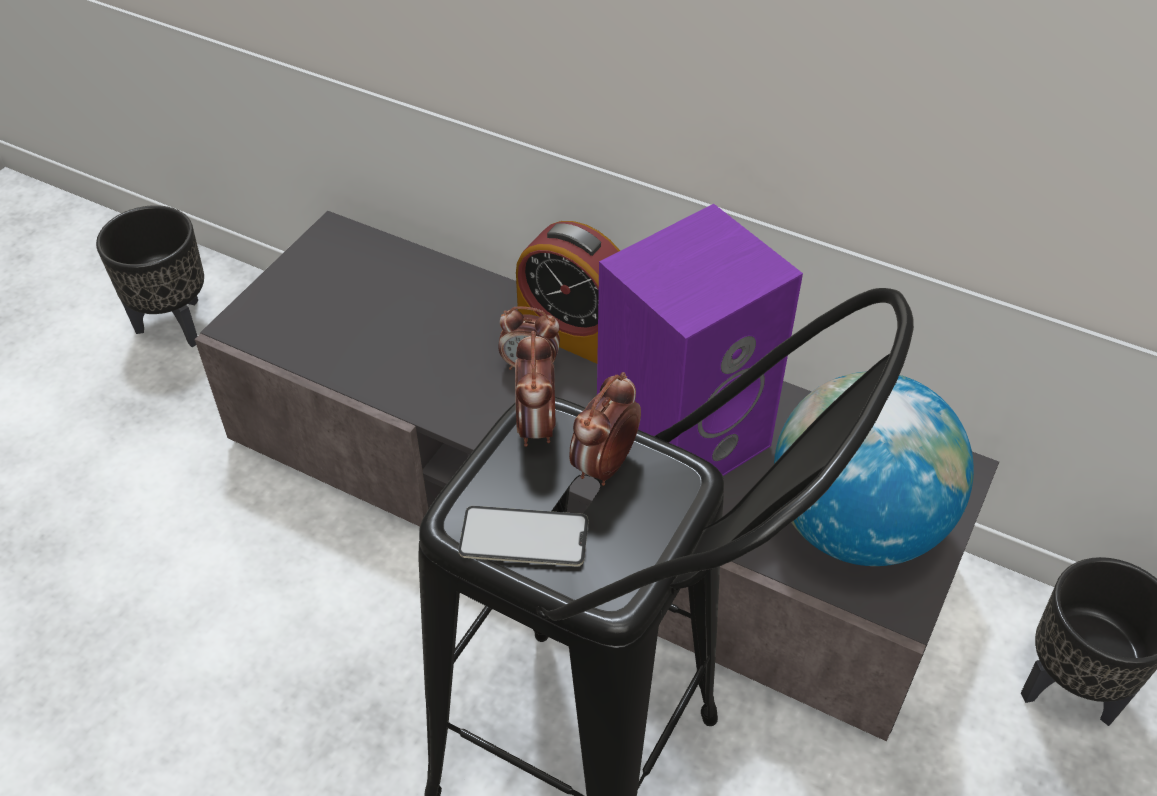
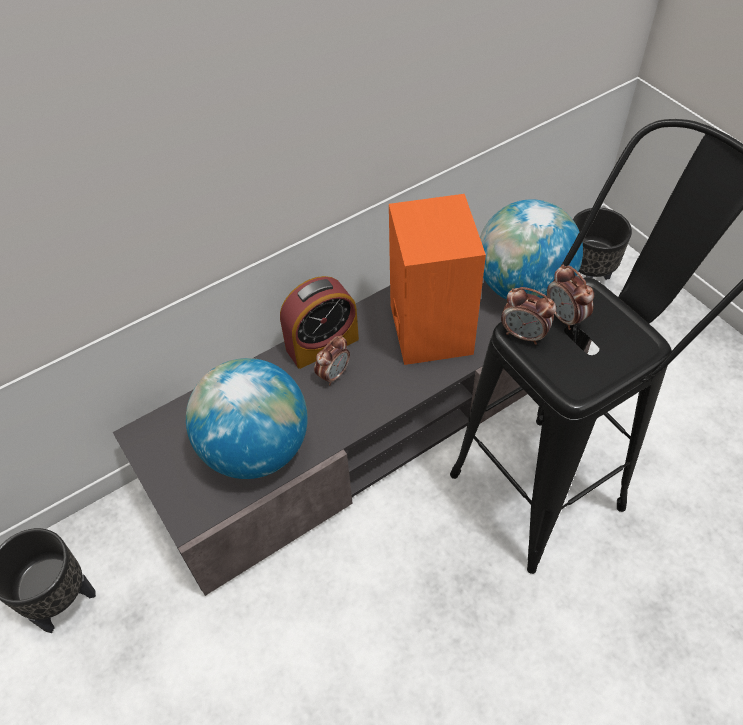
camera: 60 degrees left, 5 degrees up
(369, 340) = (256, 449): none -> globe
(524, 537) = (598, 366): phone -> none
(684, 436) = (428, 327): purple speaker -> orange speaker

